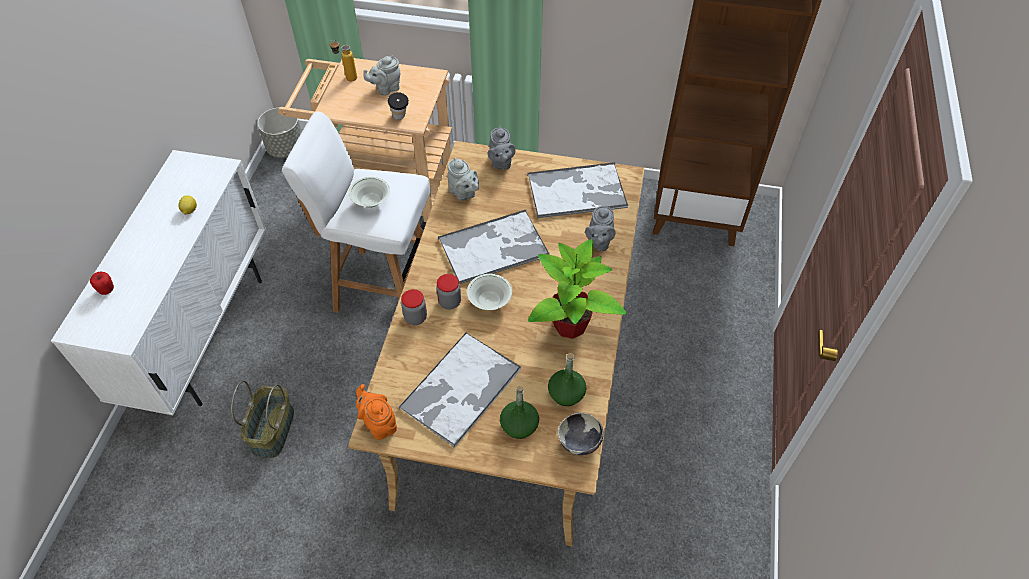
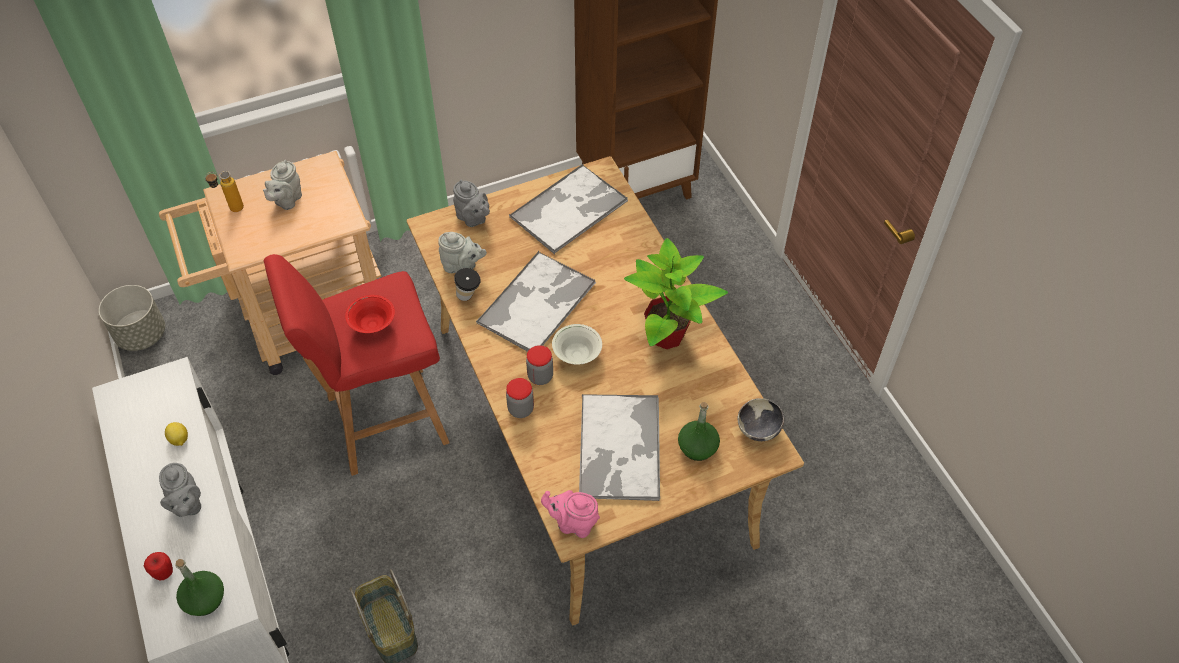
camera: 35 degrees left, 0 degrees up
(371, 202) = (372, 325): white bowl -> red bowl
(379, 424) = (573, 523): orange teapot -> pink teapot
(382, 286) = (383, 420): white stool -> red stool
(400, 118) = (331, 224): cup -> cup (469, 297)
(566, 394) = (713, 396): green bottle -> green bottle (205, 599)
(599, 242) = (629, 247): grey teapot -> grey teapot (187, 505)

